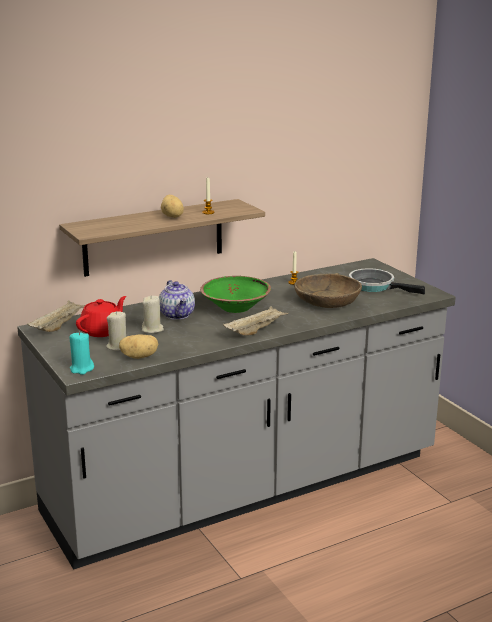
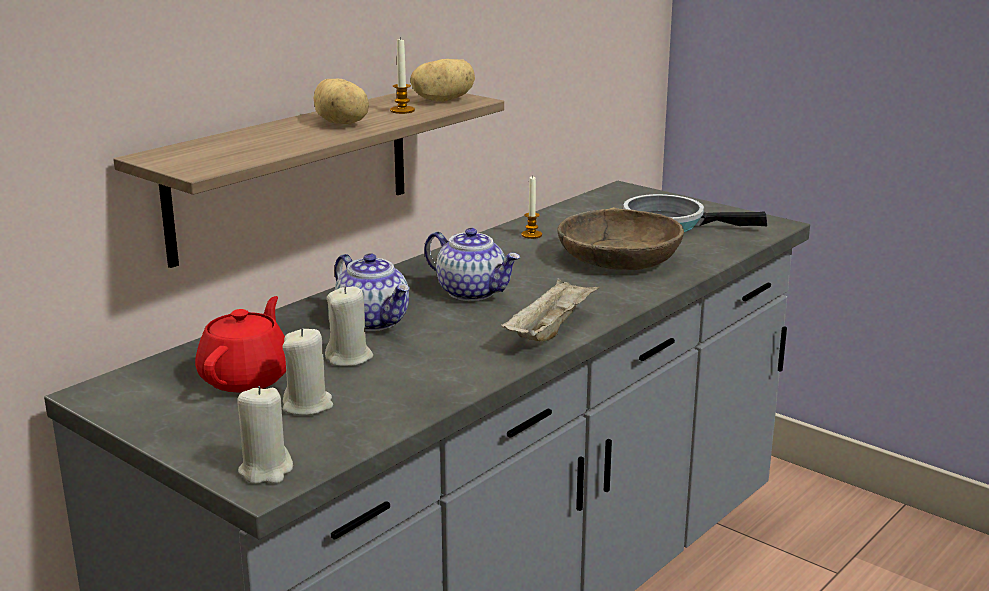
camera: 20 degrees left, 0 degrees up
(58, 326) = (141, 382): beige tray -> none
(81, 369) = (266, 470): turquoise candle -> beige candle
(139, 356) = (370, 419): potato -> potato (443, 100)
(236, 308) = (472, 292): green bowl -> teapot

